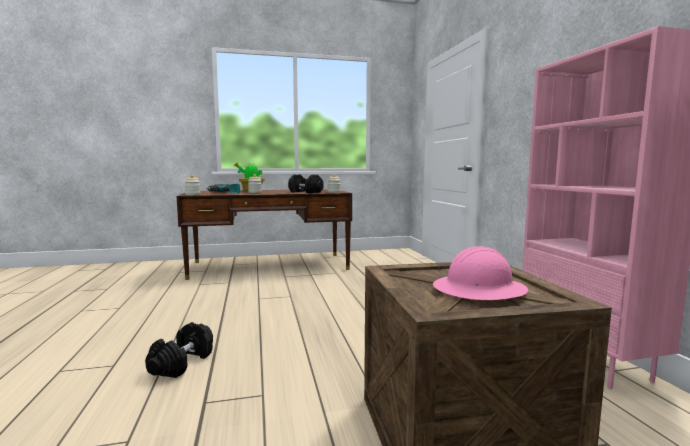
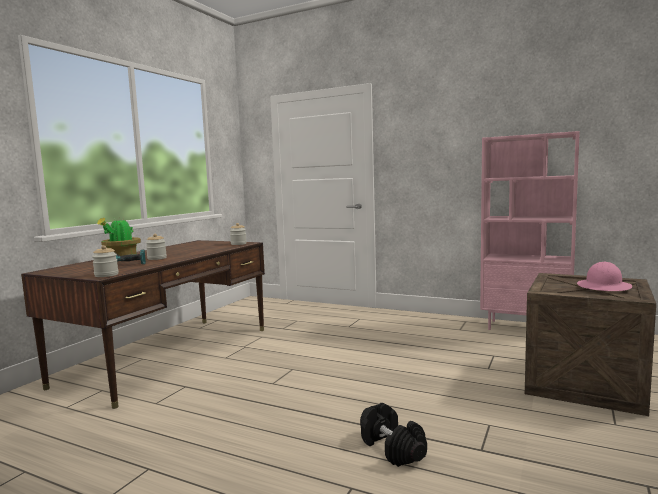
camera: 50 degrees left, 0 degrees up
(305, 192) = (212, 248): black dumbbell -> none

